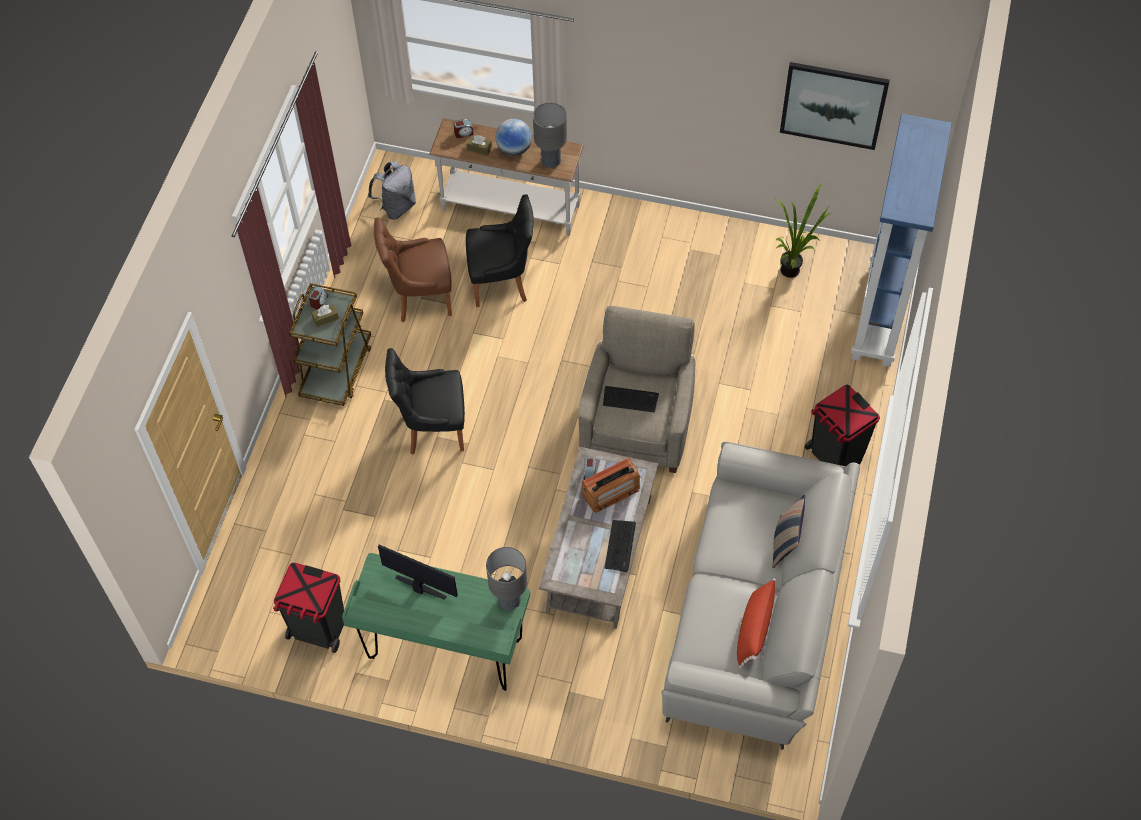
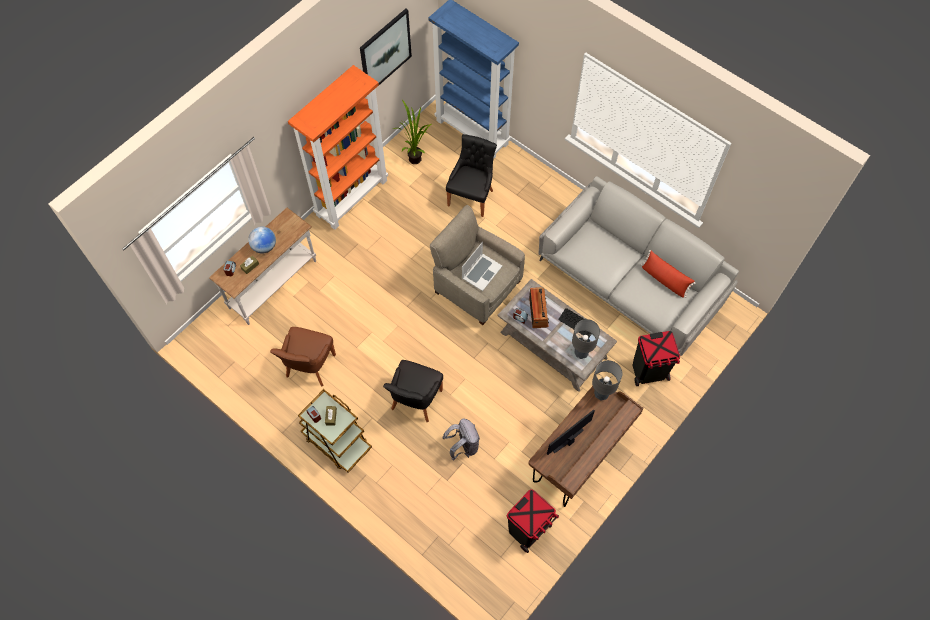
camera: 65 degrees left, 5 degrees up
(396, 207) = (226, 351): grey backpack -> grey backpack (463, 446)
(445, 650) = (578, 459): green desk -> brown desk
(502, 282) = (327, 314): black chair -> black chair (471, 196)
(551, 161) = (289, 230): grey table lamp -> grey table lamp (581, 352)
(630, 399) = (481, 272): keyboard -> laptop
(685, 229) = (352, 197): none -> orange bookcase
(785, 543) = (617, 239): pillow -> none
(835, 457) = (551, 198): black trash can -> black trash can (649, 372)

